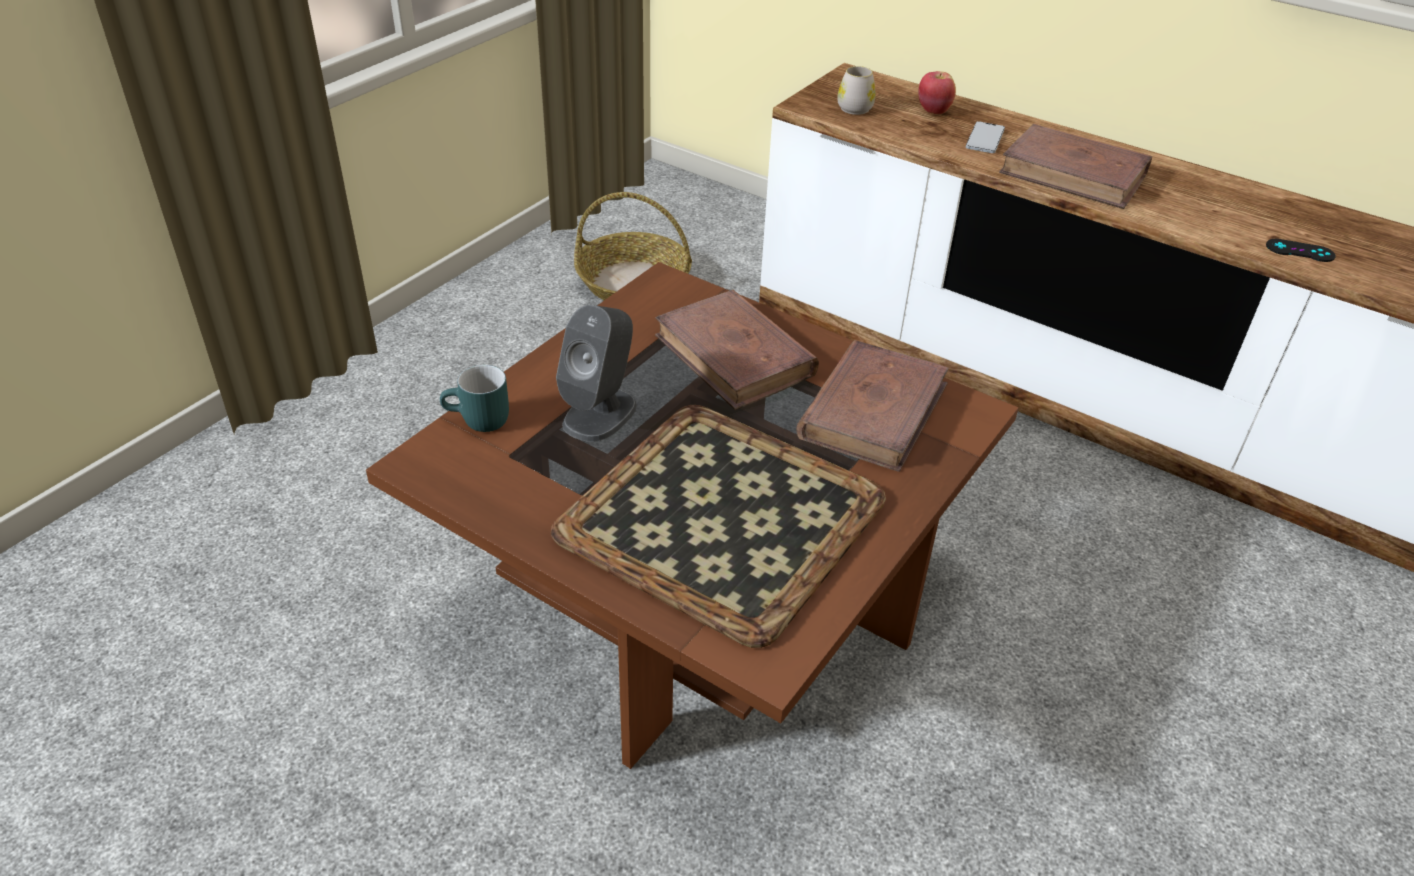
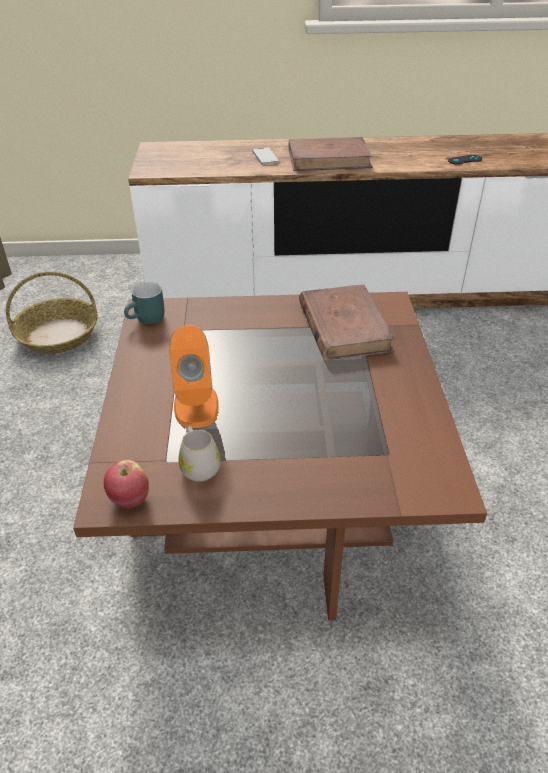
camera: 35 degrees left, 0 degrees up
(478, 422) = (121, 451): turquoise mug -> turquoise mug (147, 320)
(600, 414) = (196, 405): grey speaker -> orange speaker
(725, 517) = (336, 425): tray -> none
(735, 356) = (237, 332): brown book -> none
(855, 106) = (176, 162): white mug -> white mug (198, 466)
(933, 110) = (221, 151): apple -> apple (130, 499)

